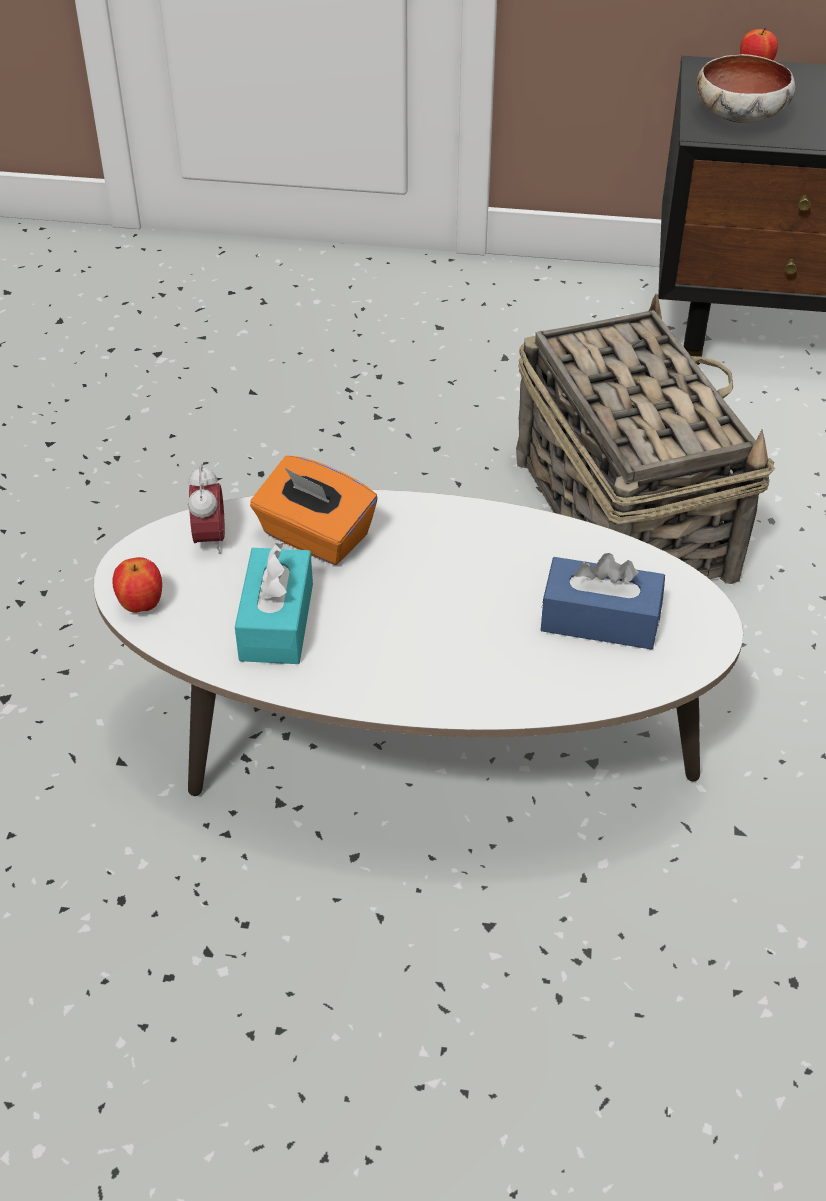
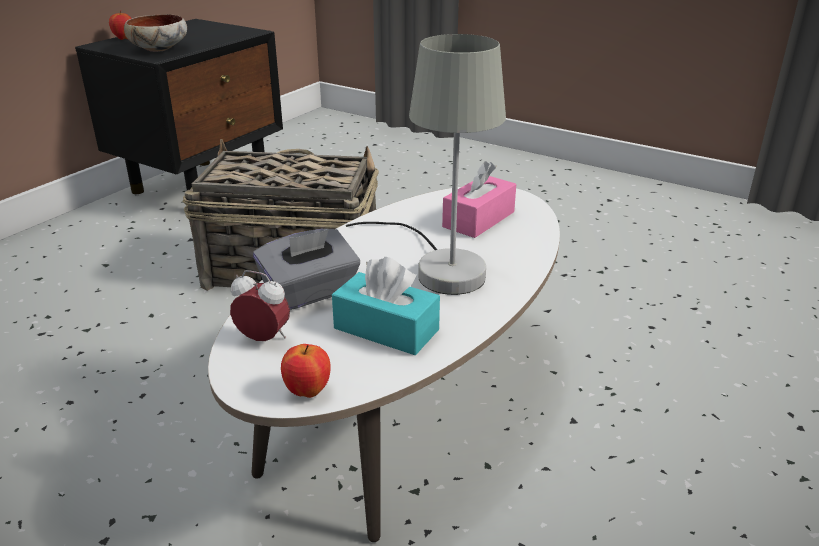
camera: 65 degrees left, 15 degrees down
(315, 536) = (310, 292): orange tissue box -> grey tissue box
(440, 622) = (439, 267): none -> grey table lamp
(600, 620) = (478, 219): blue tissue box -> pink tissue box

